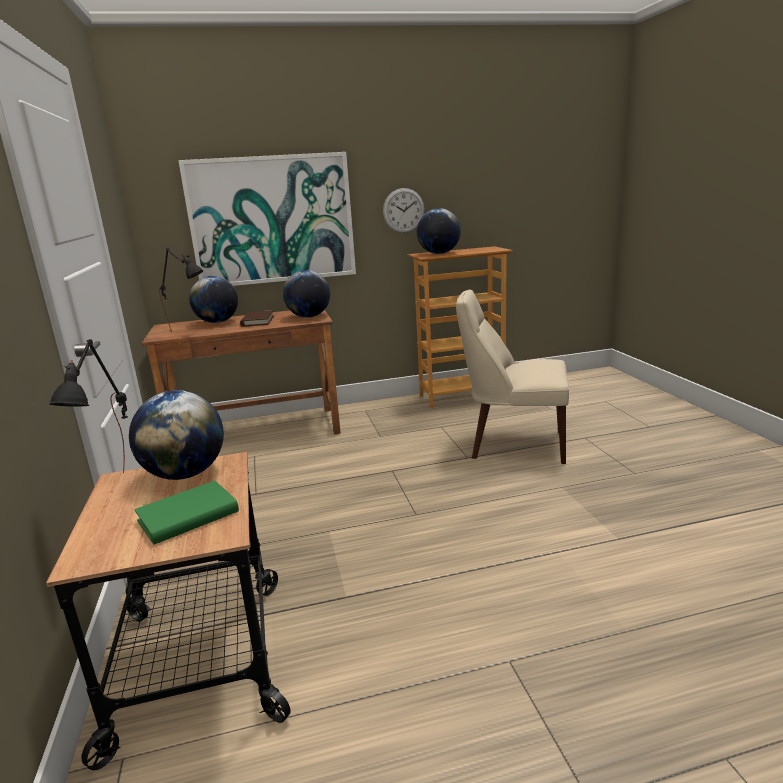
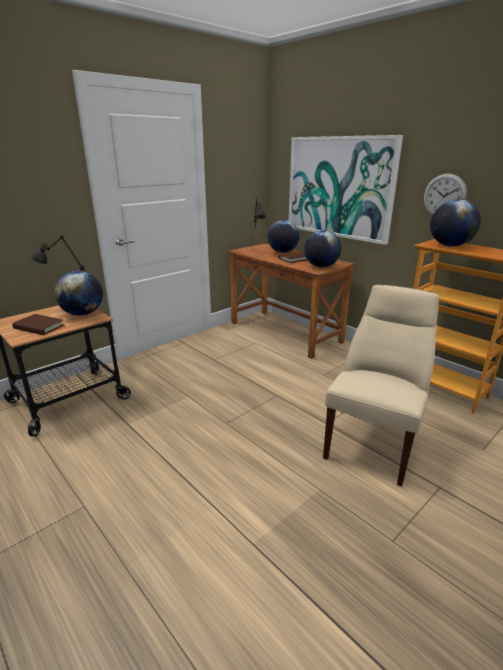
camera: 60 degrees right, 5 degrees up
(188, 516) = (39, 327): green book -> brown book
(513, 444) = (374, 442): beige chair -> beige chair turned 45 degrees clockwise

